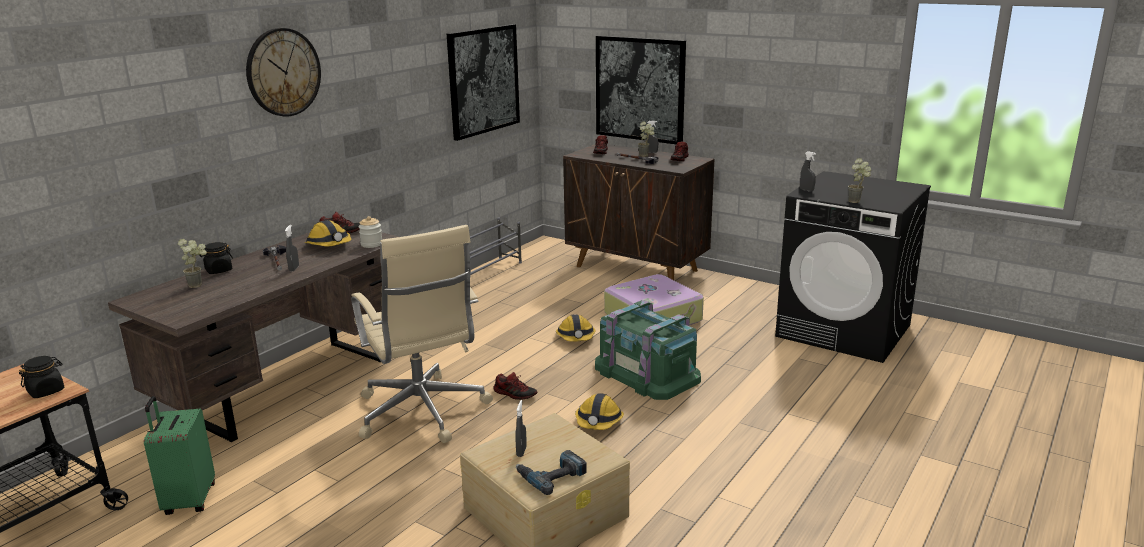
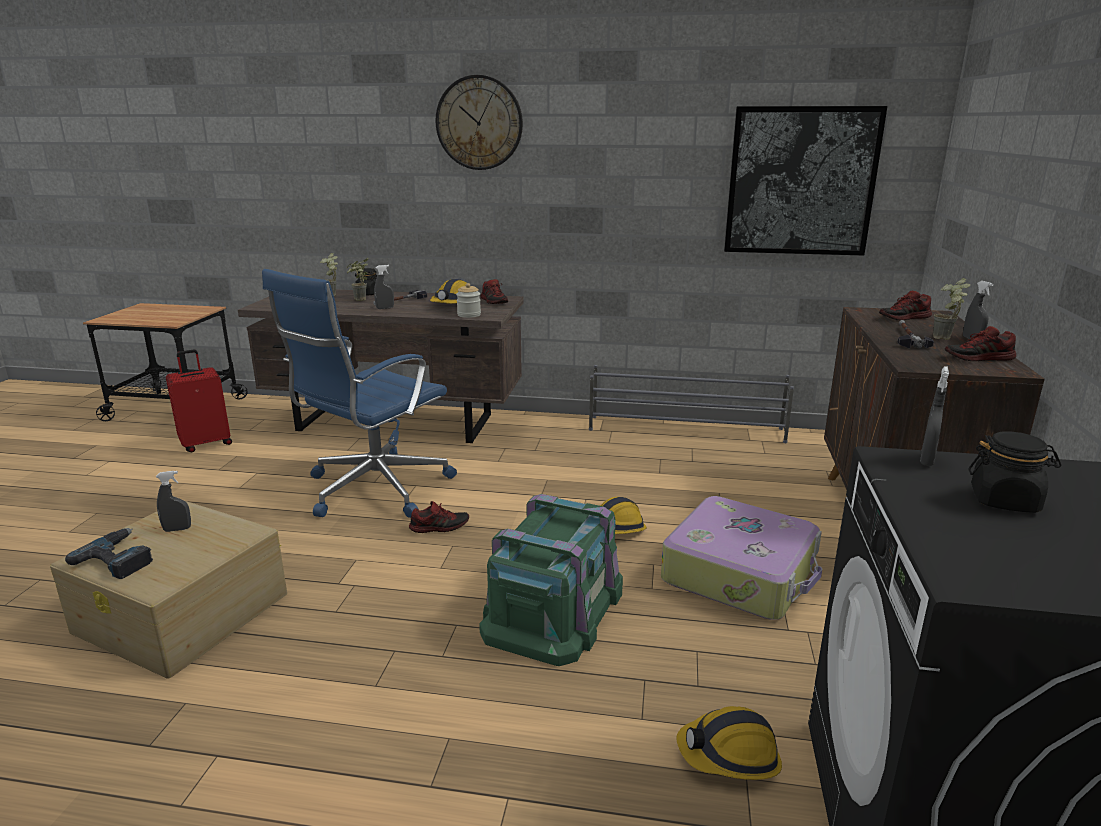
camera: 65 degrees right, 0 degrees up
(46, 391) = (173, 320): black jar -> black jar (1004, 501)
(188, 500) = (206, 443): green suitcase -> red suitcase
(422, 413) = (374, 489): beige office chair -> blue office chair
(515, 394) = (439, 527): shoe -> shoe turned 105 degrees counterclockwise
(599, 422) = (396, 600): hard hat -> hard hat (729, 755)
(640, 89) = (1006, 224): picture -> none
(857, 202) = (933, 526): potted plant -> potted plant (359, 300)

